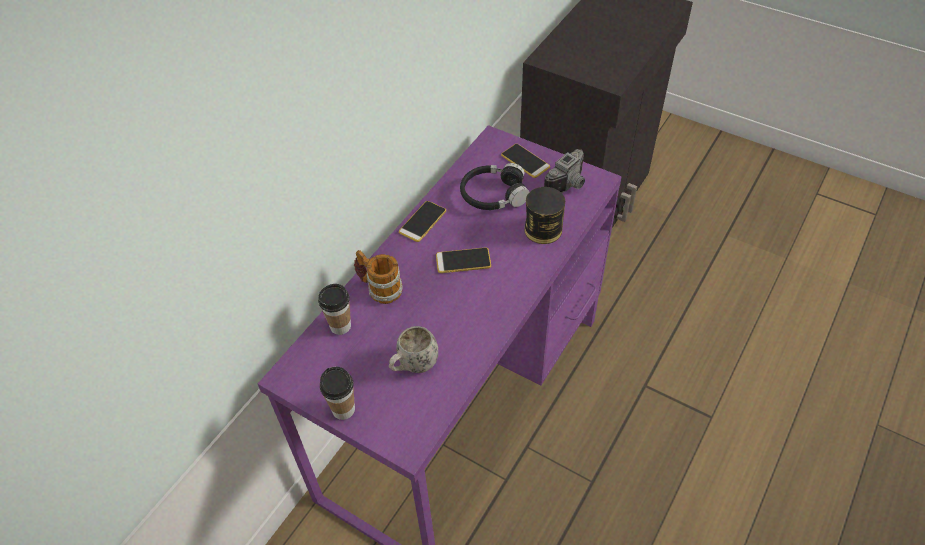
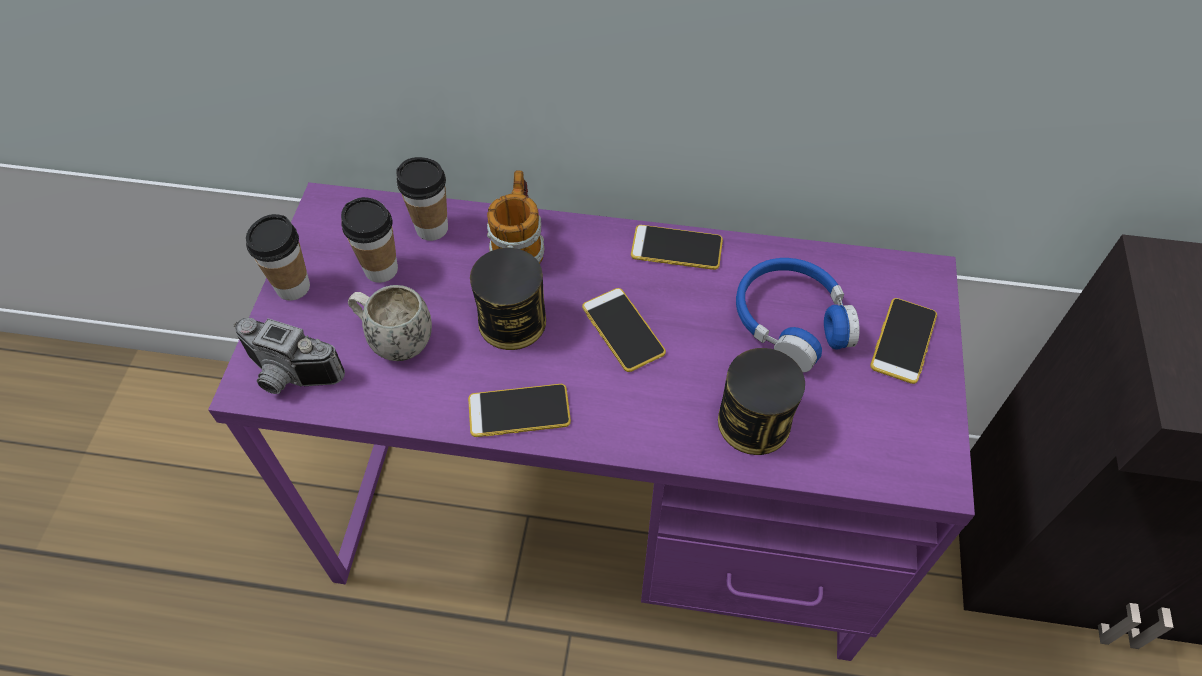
camera: 65 degrees right, 5 degrees up
(357, 359) = (381, 269): none -> cup
(431, 306) = (512, 322): none -> can
(491, 320) = (519, 411): none -> phone
(493, 195) = (791, 321): black headphones -> blue headphones
(569, 185) = (889, 430): camera -> camera (288, 377)

